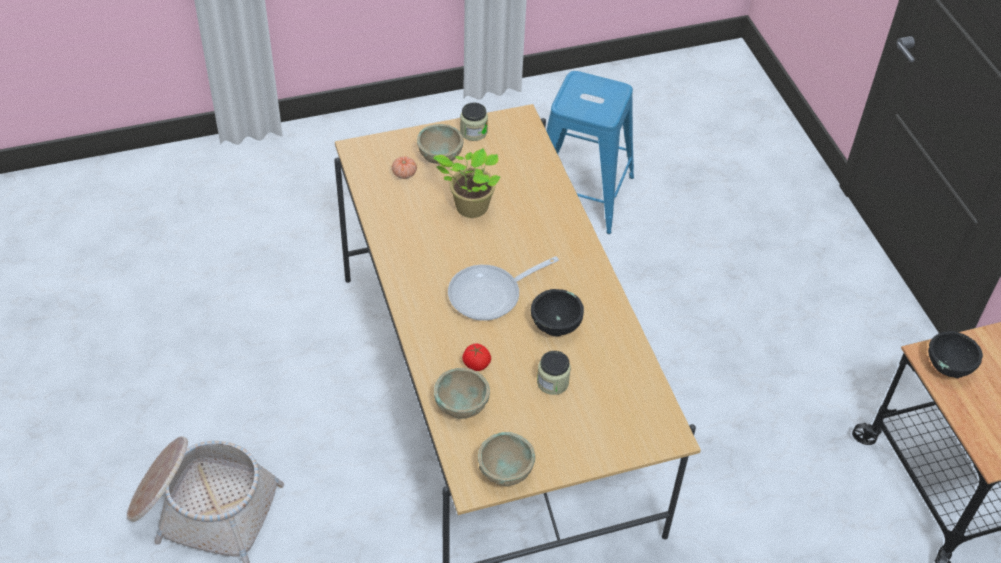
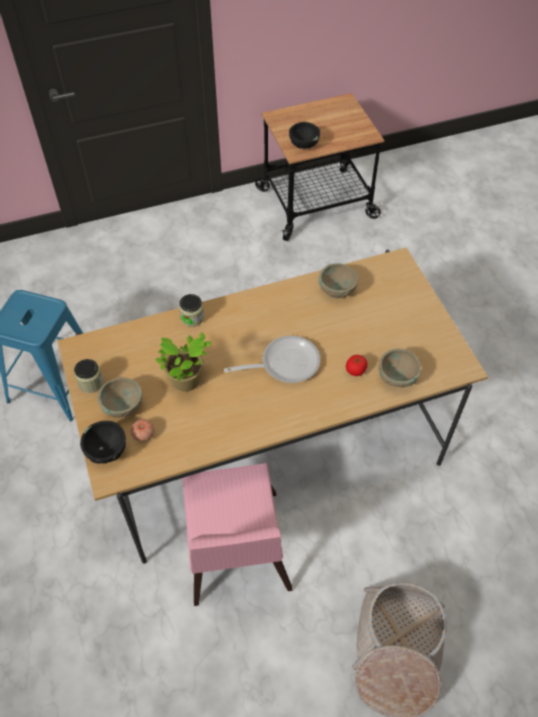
camera: 90 degrees left, 5 degrees up
(343, 360) = (235, 555): none -> pink chair
(490, 295) = (284, 363): frying pan -> frying pan turned 75 degrees counterclockwise
(506, 472) = (448, 349): beige bowl -> beige bowl (336, 290)
(552, 382) = (365, 323): jar -> jar (192, 318)
(556, 326) = (312, 322): black bowl -> black bowl (107, 451)

